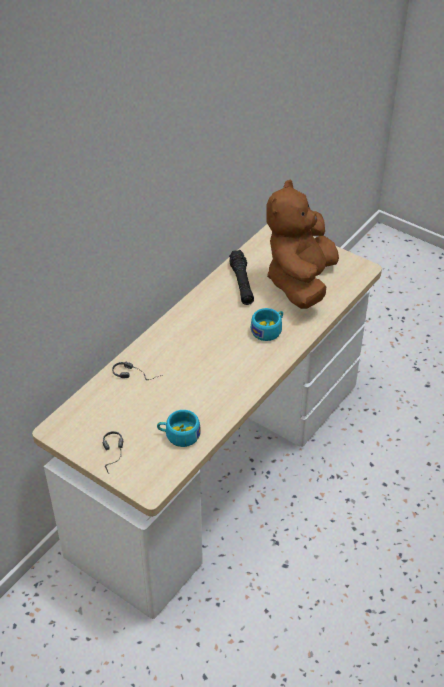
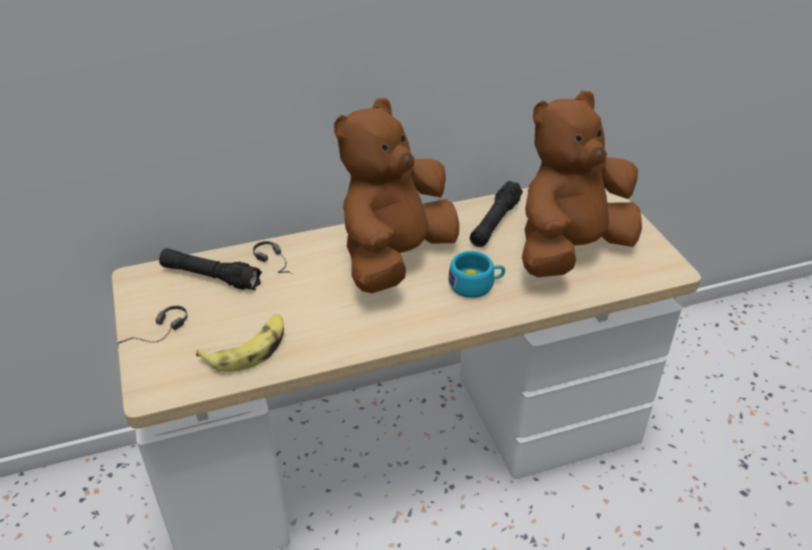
camera: 35 degrees right, 5 degrees down
(103, 404) = (211, 277): none -> black flashlight
(179, 435) = (249, 349): turquoise cup -> banana
(206, 335) = (395, 258): none -> brown plush toy

